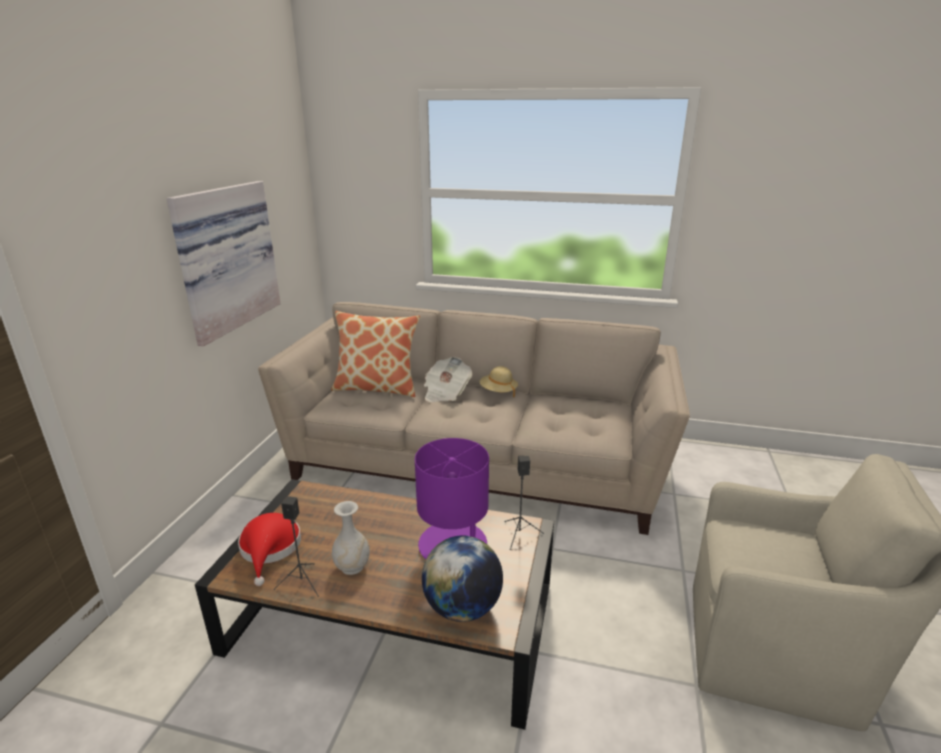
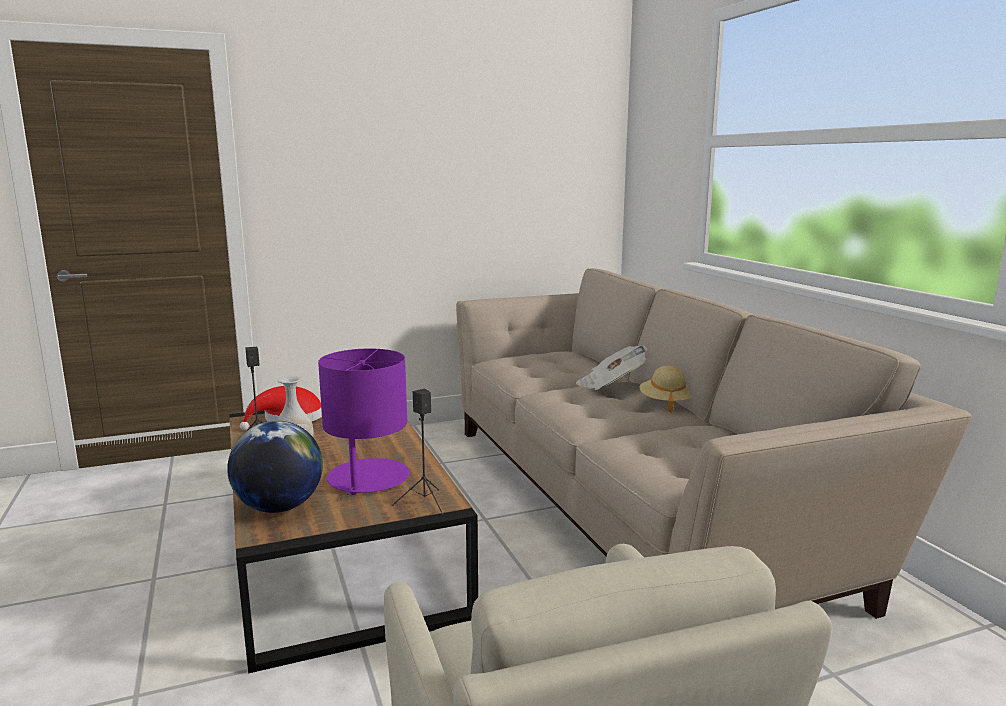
camera: 55 degrees right, 10 degrees down
(224, 258) = (460, 189): picture -> none
(377, 388) = (564, 363): pillow -> none

